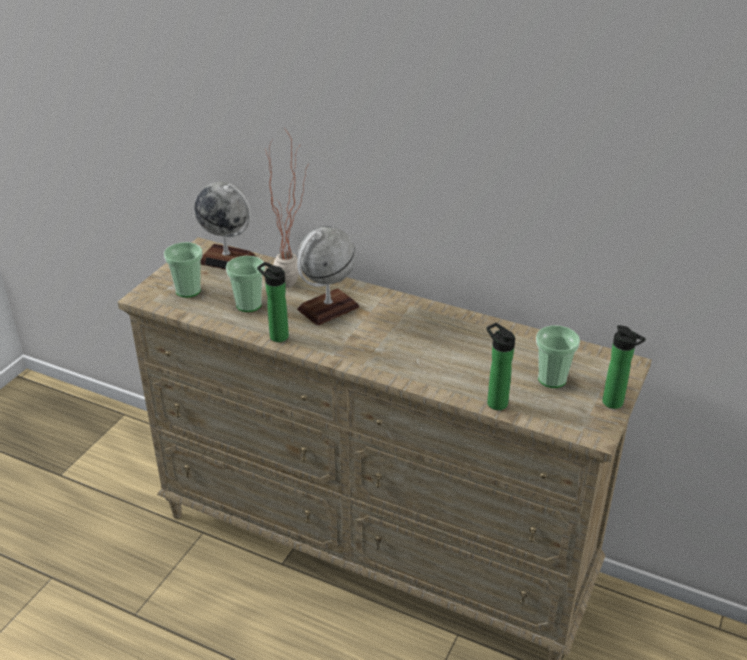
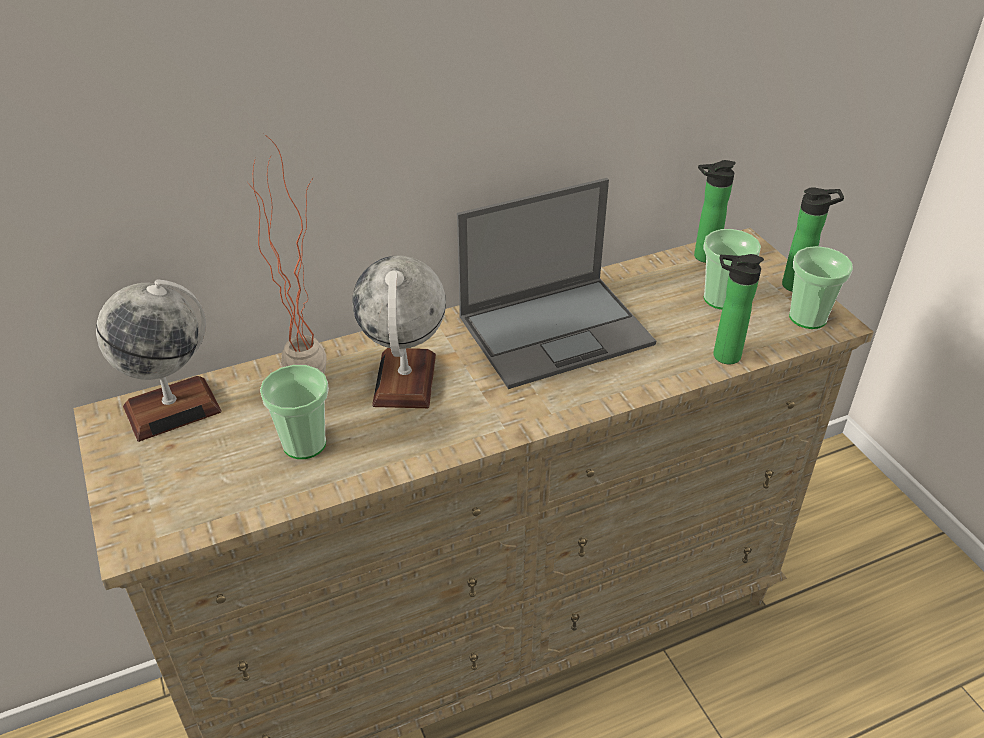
camera: 50 degrees left, 5 degrees up
(188, 290) = (188, 485): cup -> cup (807, 317)
(276, 335) = (405, 455): bottle -> bottle (702, 257)
(434, 334) = (557, 330): none -> laptop

